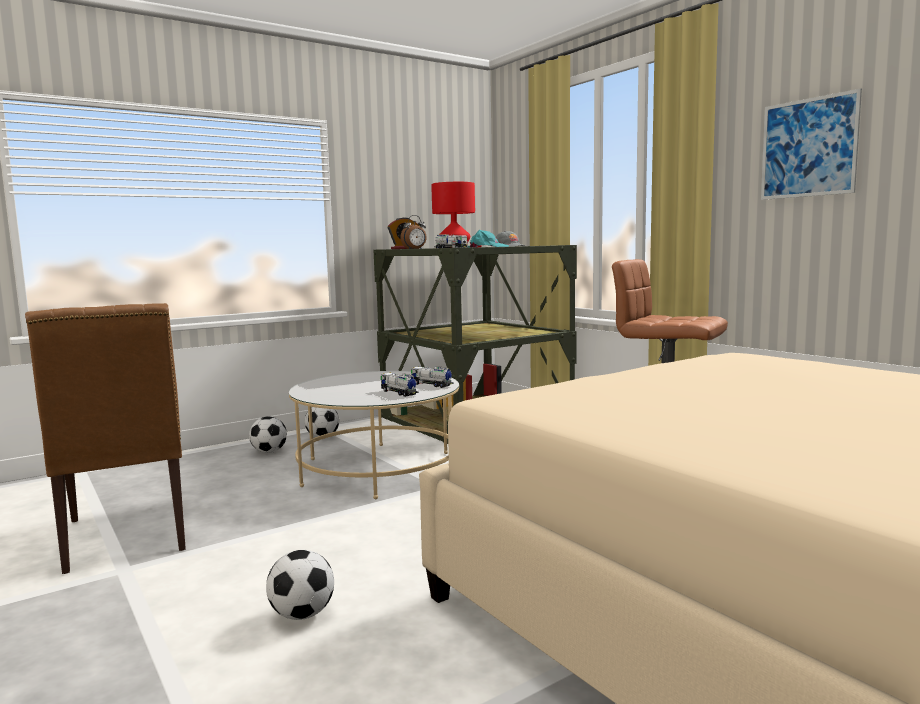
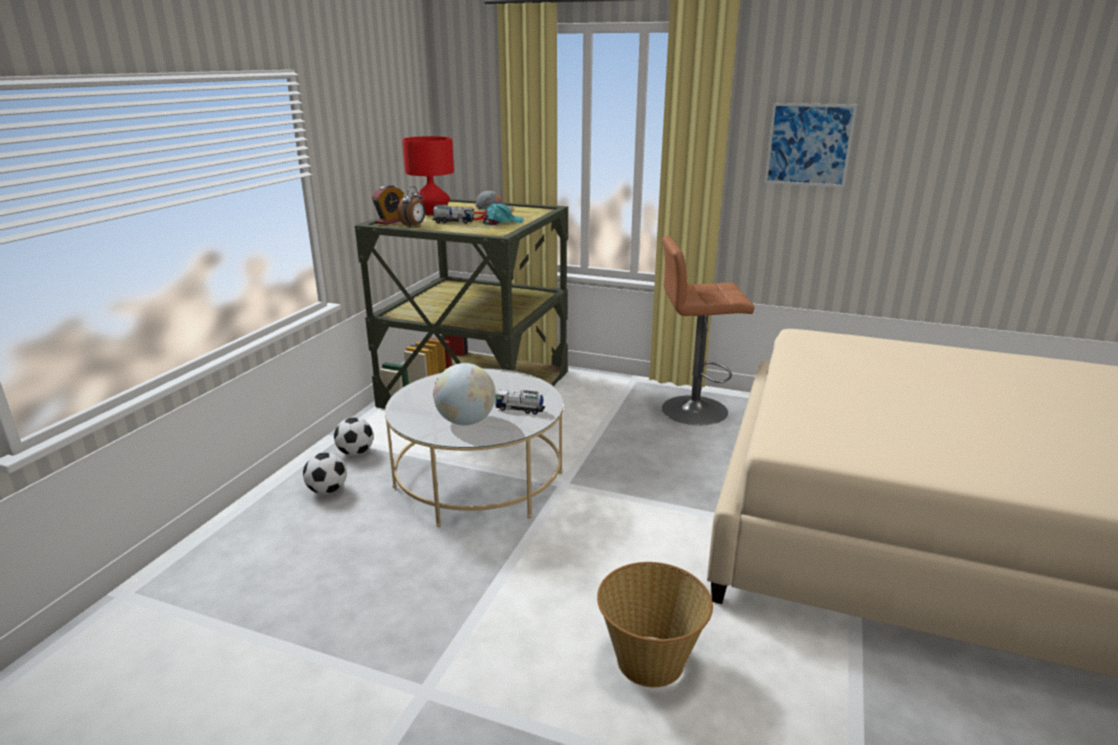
camera: 35 degrees left, 15 degrees up
(125, 534) = (350, 652): brown chair -> none
(302, 615) = (650, 659): football -> basket
(344, 392) = (466, 421): none -> globe
(432, 385) = (527, 389): toy truck -> none

